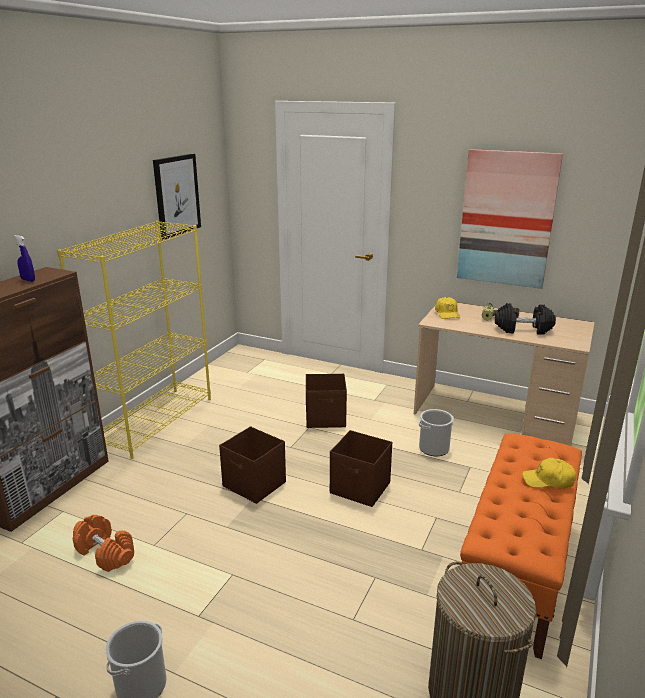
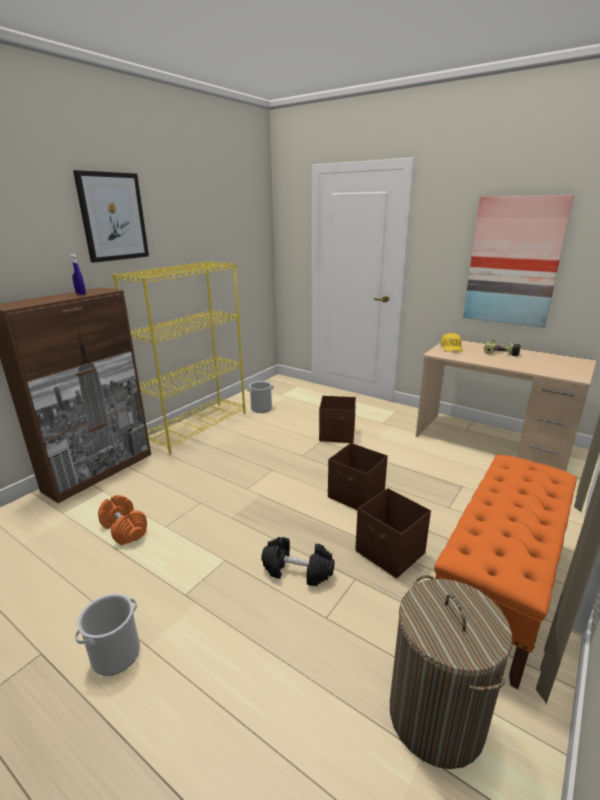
camera: 10 degrees right, 0 degrees up
(177, 195) = (226, 243): picture -> picture (113, 217)
(254, 485) = (264, 484): brown storage box -> brown storage box (390, 553)
(434, 448) = (430, 467): bucket -> bucket (261, 408)
(523, 329) = (523, 363): black dumbbell -> black dumbbell (298, 571)
(548, 481) = (538, 502): yellow cap -> none

